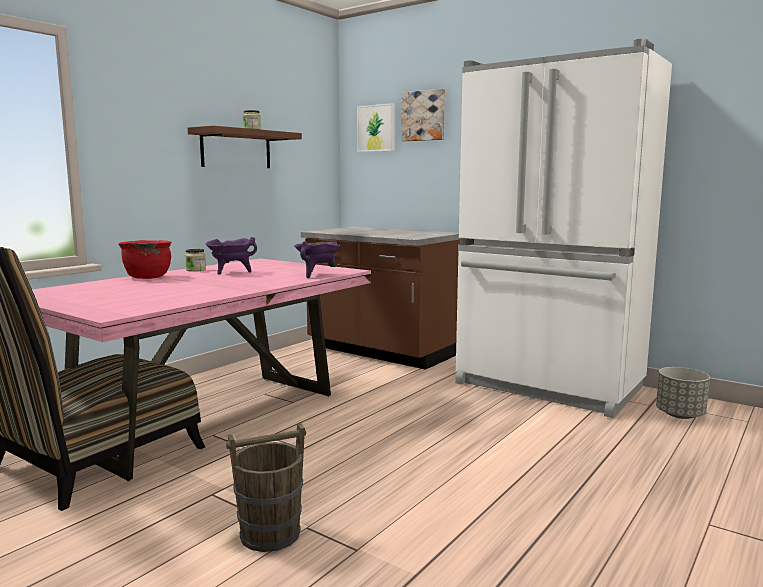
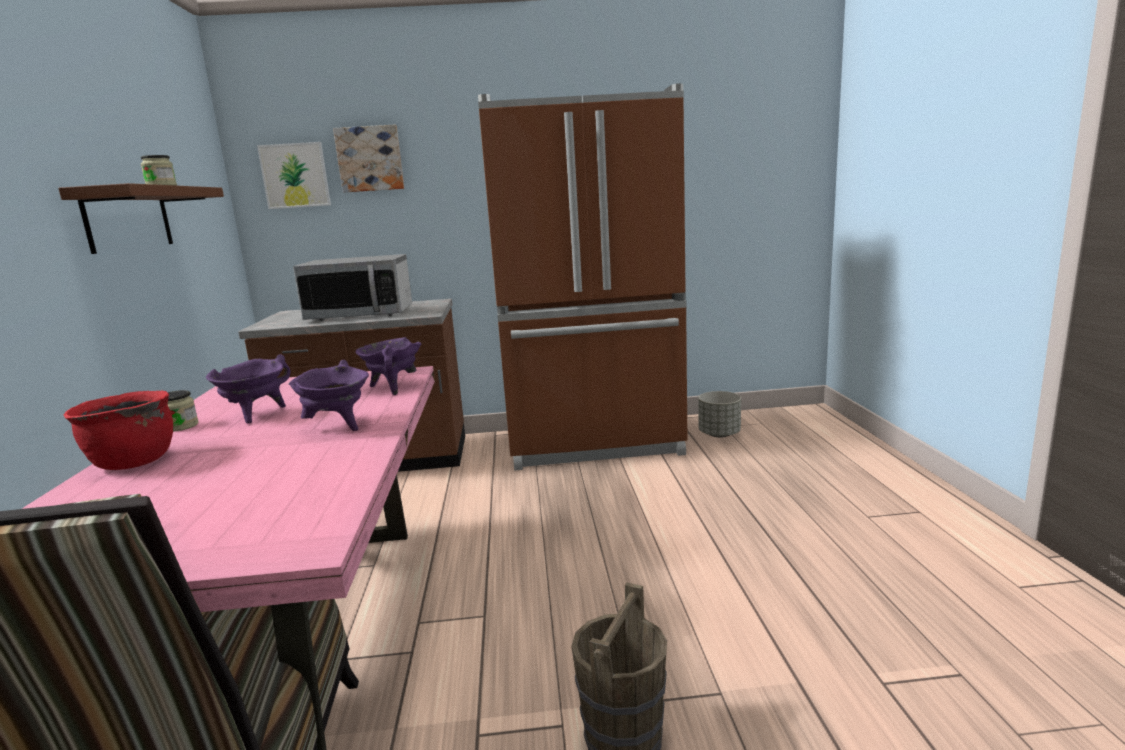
camera: 40 degrees left, 5 degrees up
(244, 283) = (338, 426): none -> purple cooking pot
(380, 233) = (360, 314): none -> microwave
(548, 387) = (595, 444): white fridge -> brown fridge

